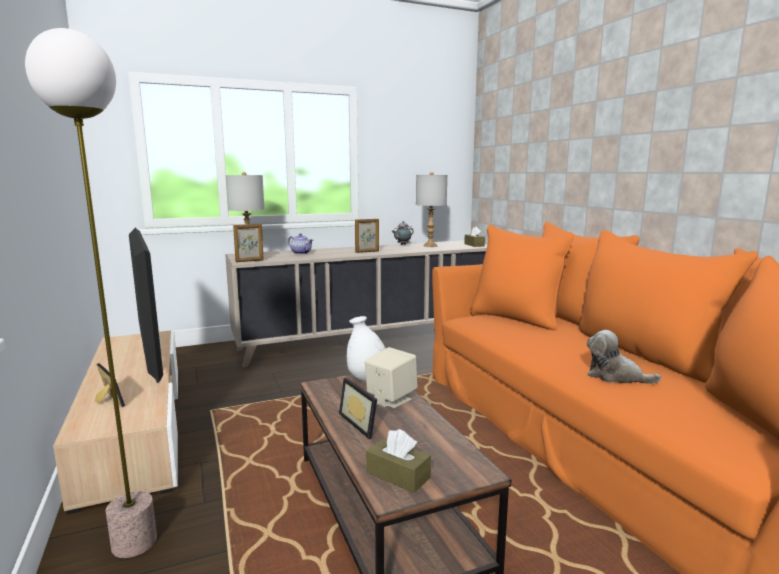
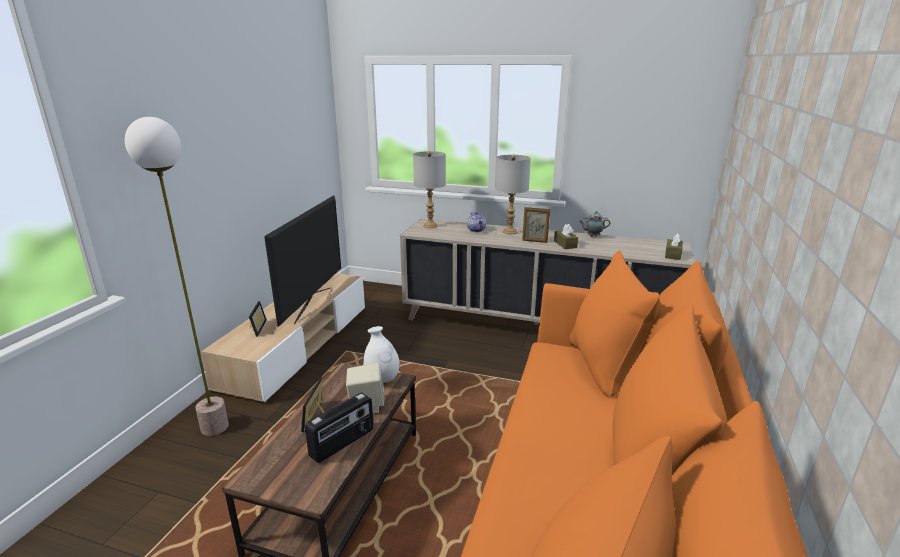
camera: 40 degrees right, 10 degrees up
(249, 261) = (419, 233): picture frame -> none
(398, 475) = (272, 468): brown tissue box -> brown tissue box (565, 244)
(425, 429) = (343, 443): none -> radio
(430, 245) = (618, 245): grey table lamp -> grey table lamp (509, 232)
(615, 376) = (548, 480): plush toy -> none

